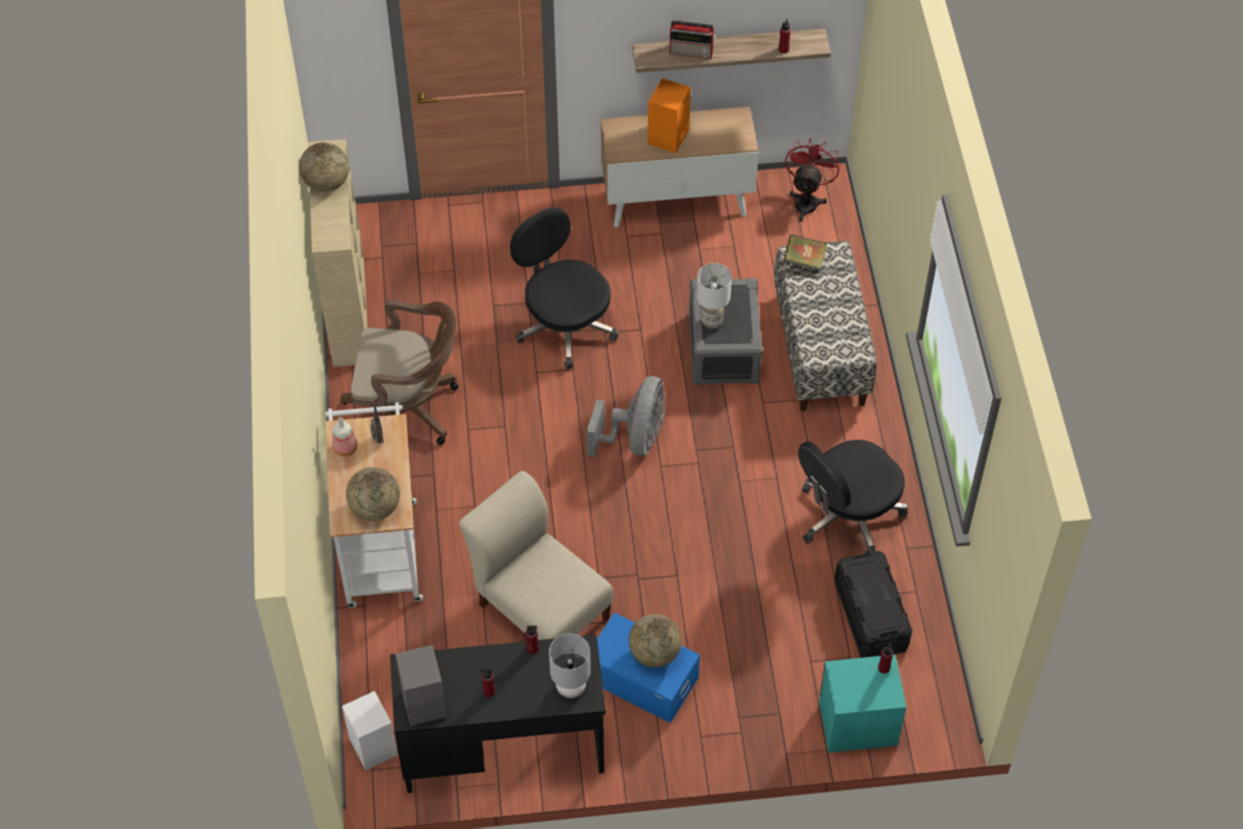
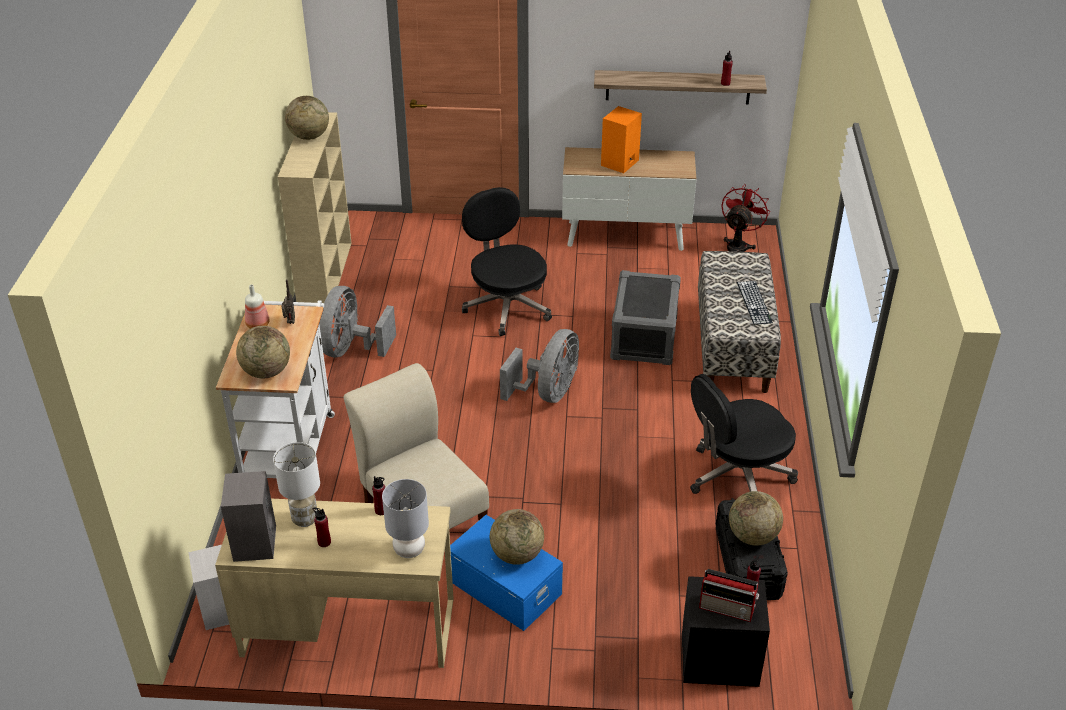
camera: 10 degrees right, 15 degrees down
(408, 410) = (352, 349): brown office chair -> grey fan
(502, 745) = (348, 626): black desk -> beige desk
(692, 52) = (645, 78): radio -> radio (728, 609)
(712, 322) = (633, 300): white table lamp -> white table lamp (305, 519)
(804, 260) = (725, 262): book -> none
(843, 314) = (754, 302): none -> keyboard
(858, 723) = (719, 659): turquoise nightstand -> black nightstand
(875, 596) = (753, 536): none -> globe

